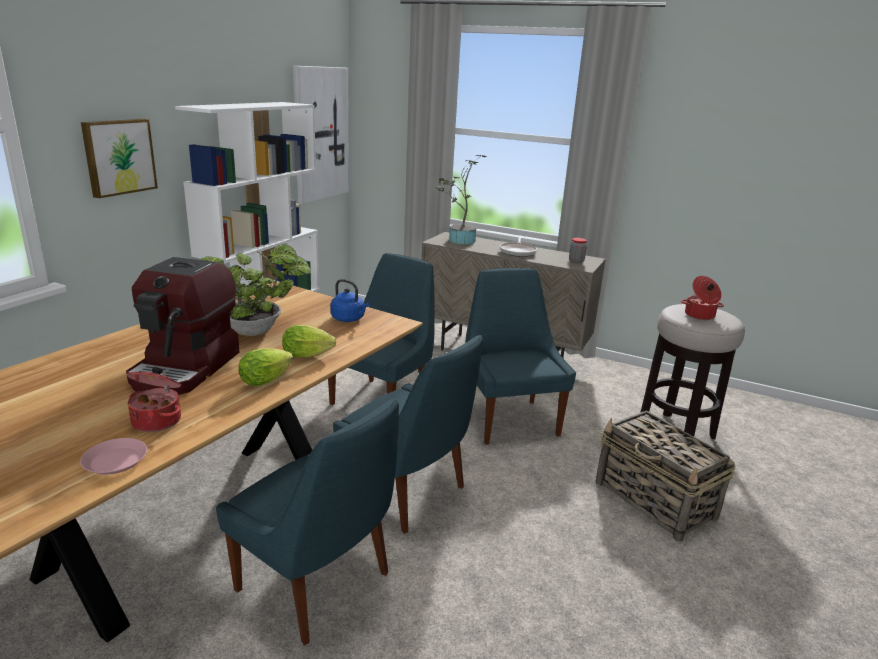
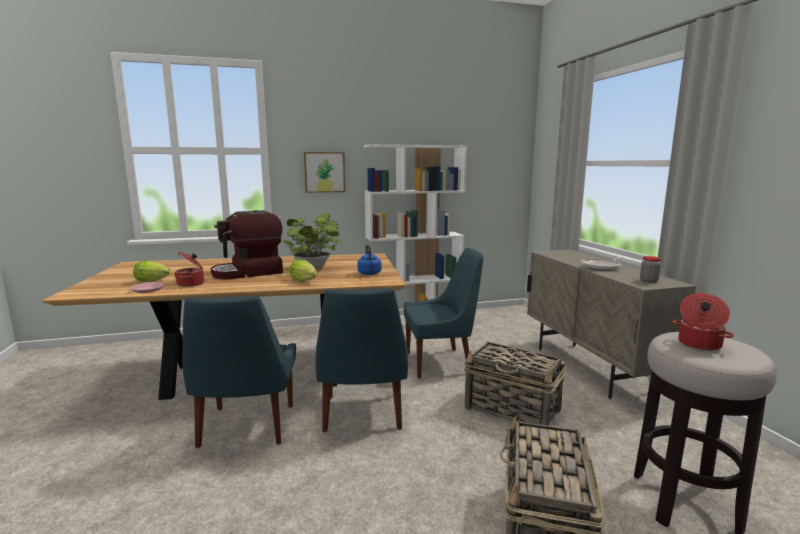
camera: 50 degrees right, 10 degrees down
(268, 380) = (262, 284): lettuce -> lettuce (154, 281)
(320, 134) = (497, 171): picture -> none
(459, 241) = (565, 255): potted plant -> none
(509, 419) = (513, 409): blue chair -> basket

